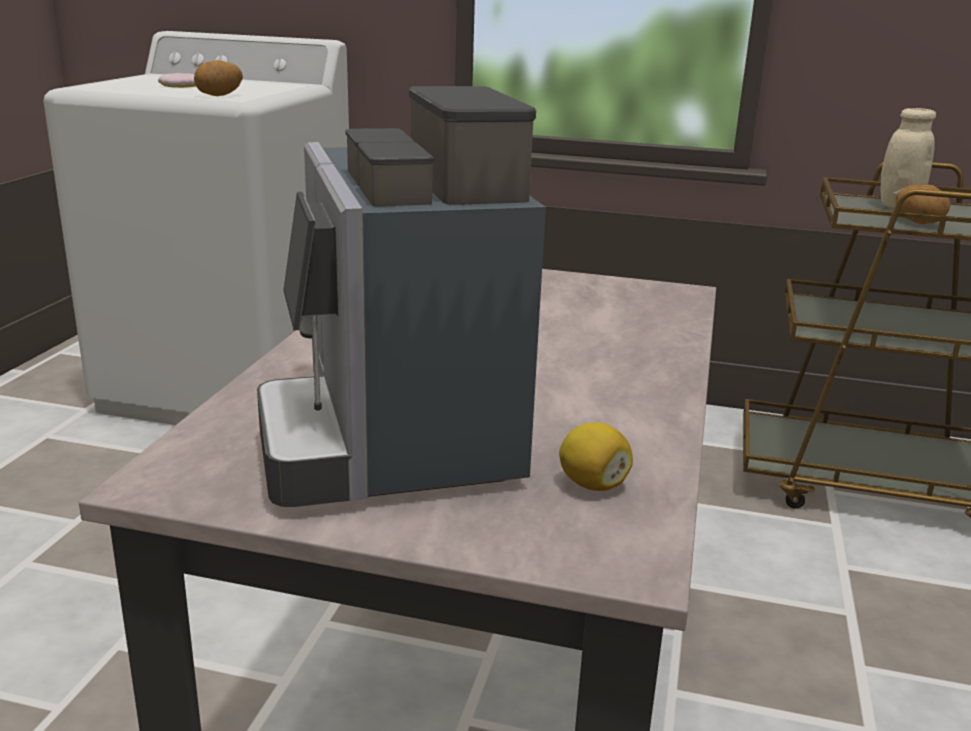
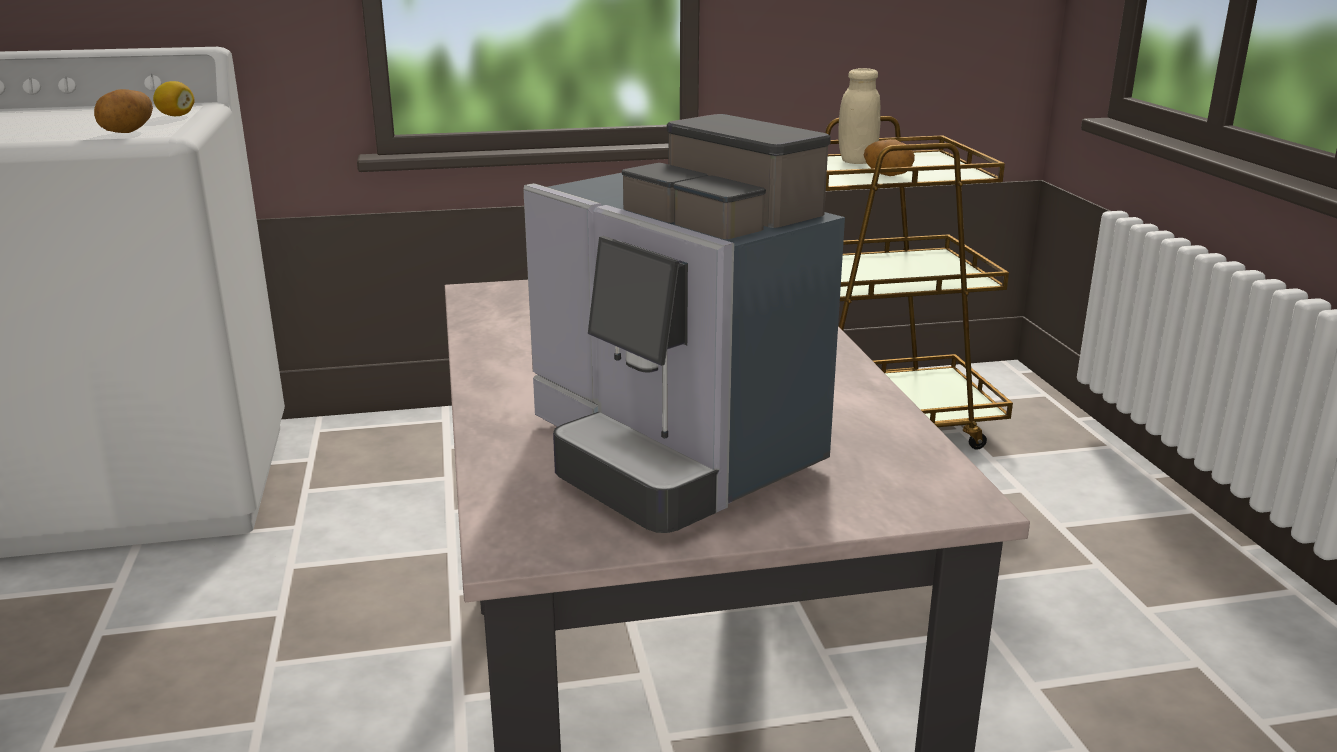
camera: 25 degrees left, 0 degrees up
(180, 86) = (47, 124): donut -> none
(592, 484) = (870, 451): lemon -> lemon (176, 116)

